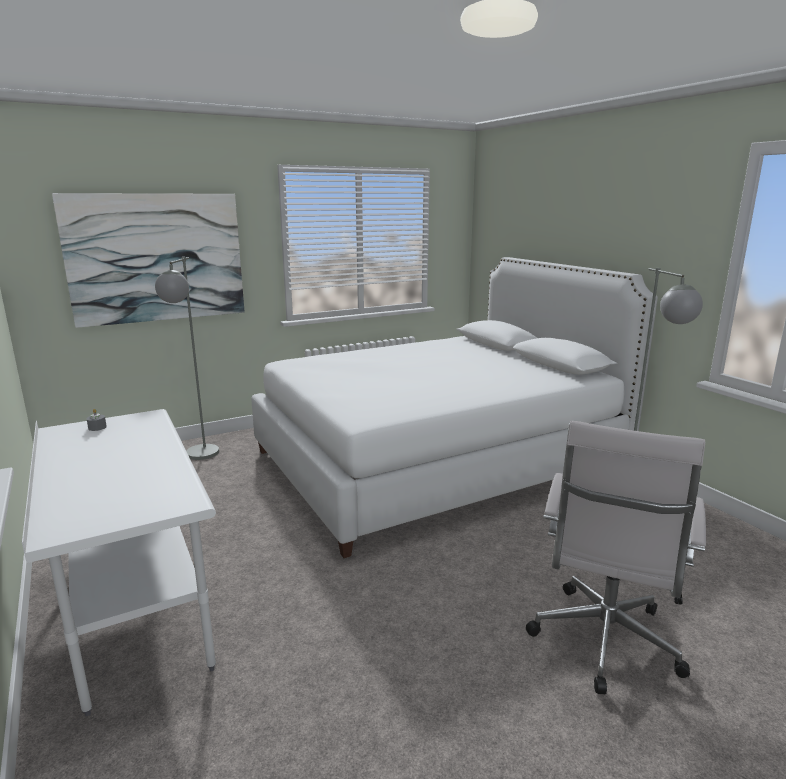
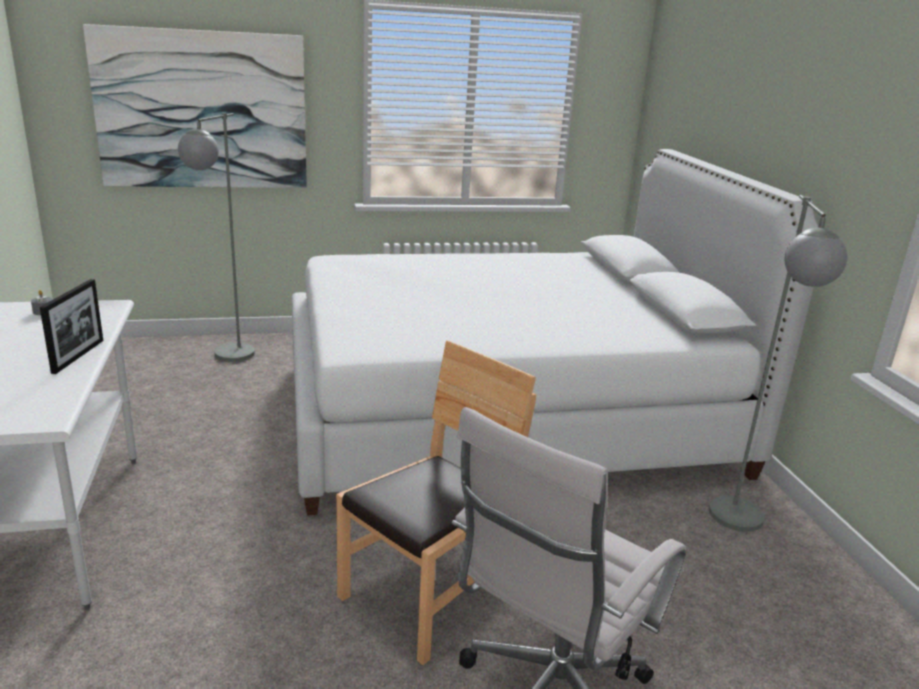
camera: 15 degrees right, 5 degrees up
(164, 454) = (78, 356): none -> picture frame
(472, 593) = (429, 595): none -> brown chair

